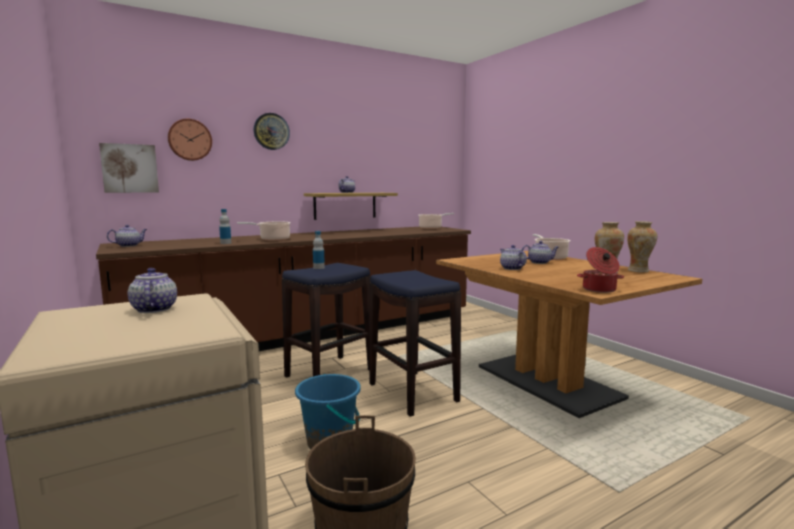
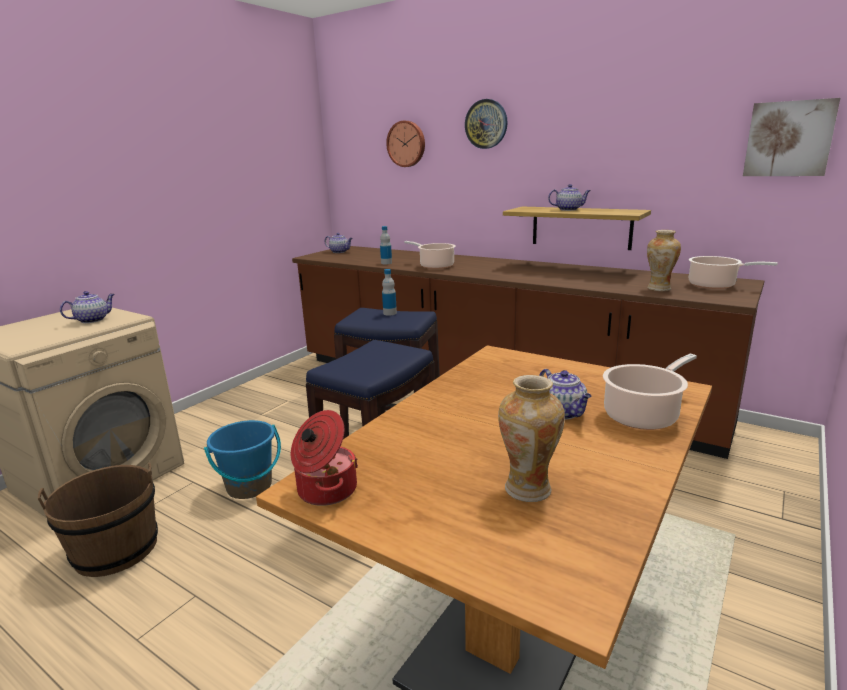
camera: 65 degrees right, 10 degrees up
(130, 168) = (363, 177): picture -> picture (789, 139)
(511, 268) = (466, 399): teapot -> none
(639, 271) = (603, 533): vase -> vase (659, 289)

